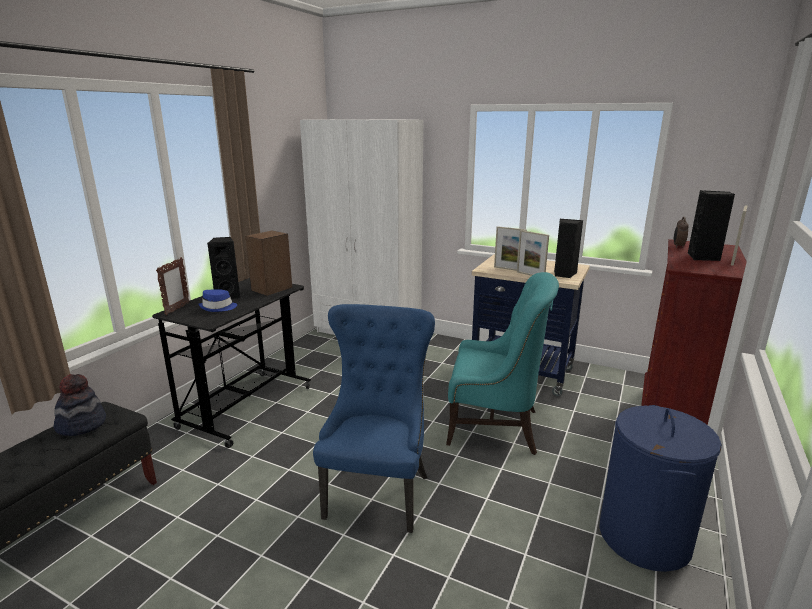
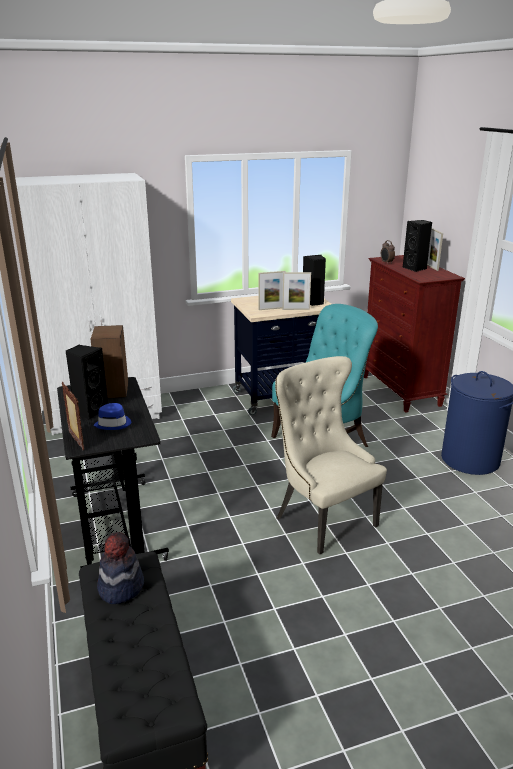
camera: 45 degrees left, 5 degrees up
(376, 494) = (324, 520): blue chair -> beige chair

